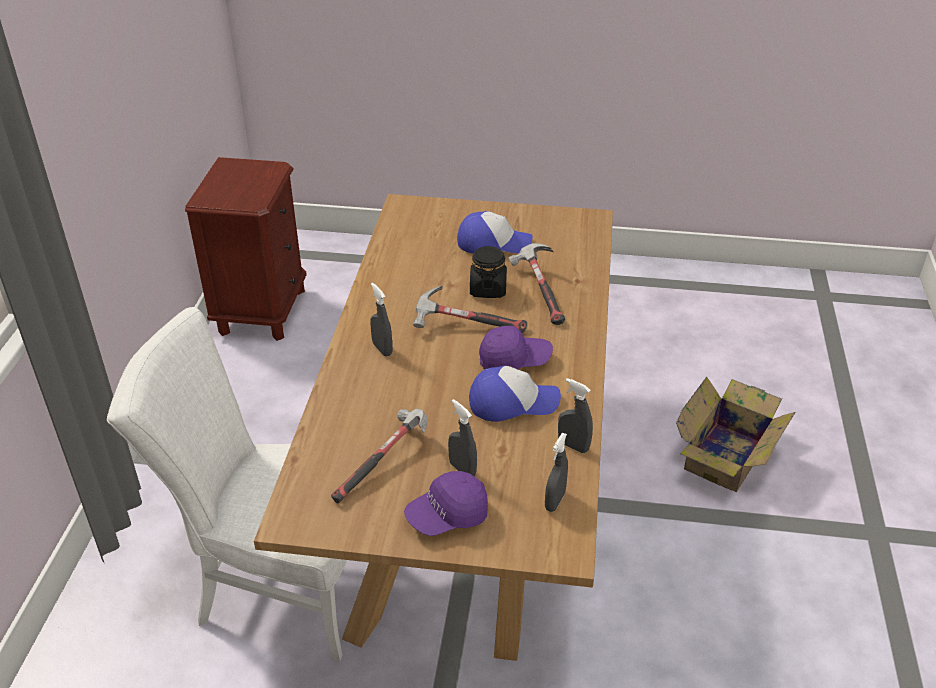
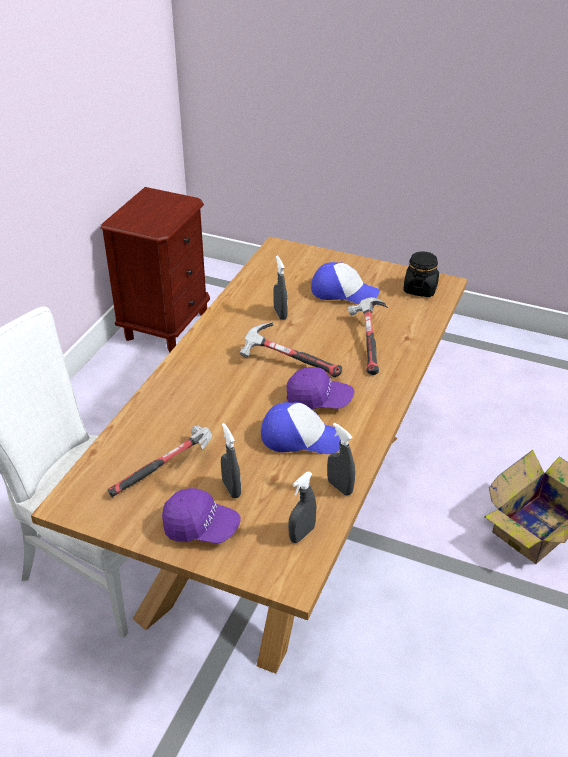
camera: 15 degrees right, 0 degrees up
(382, 349) = (207, 370): grey spray bottle -> grey spray bottle (280, 314)
(447, 516) = (201, 527): purple cap -> purple cap turned 150 degrees counterclockwise
(488, 289) = (322, 332): black jar -> black jar (420, 289)

